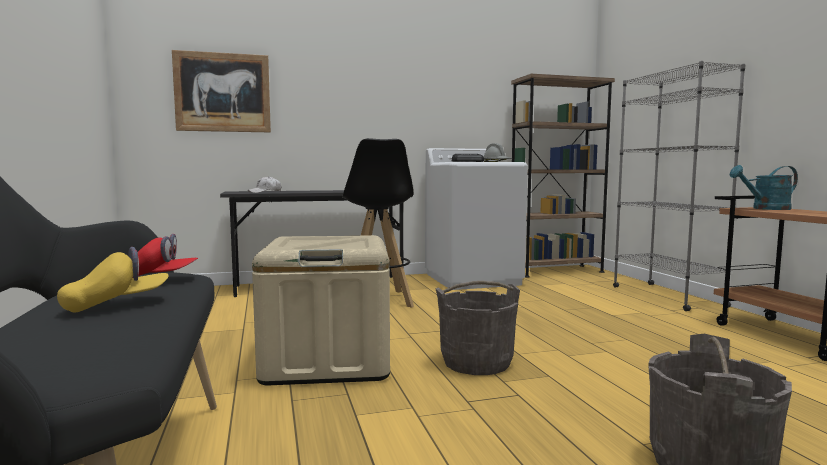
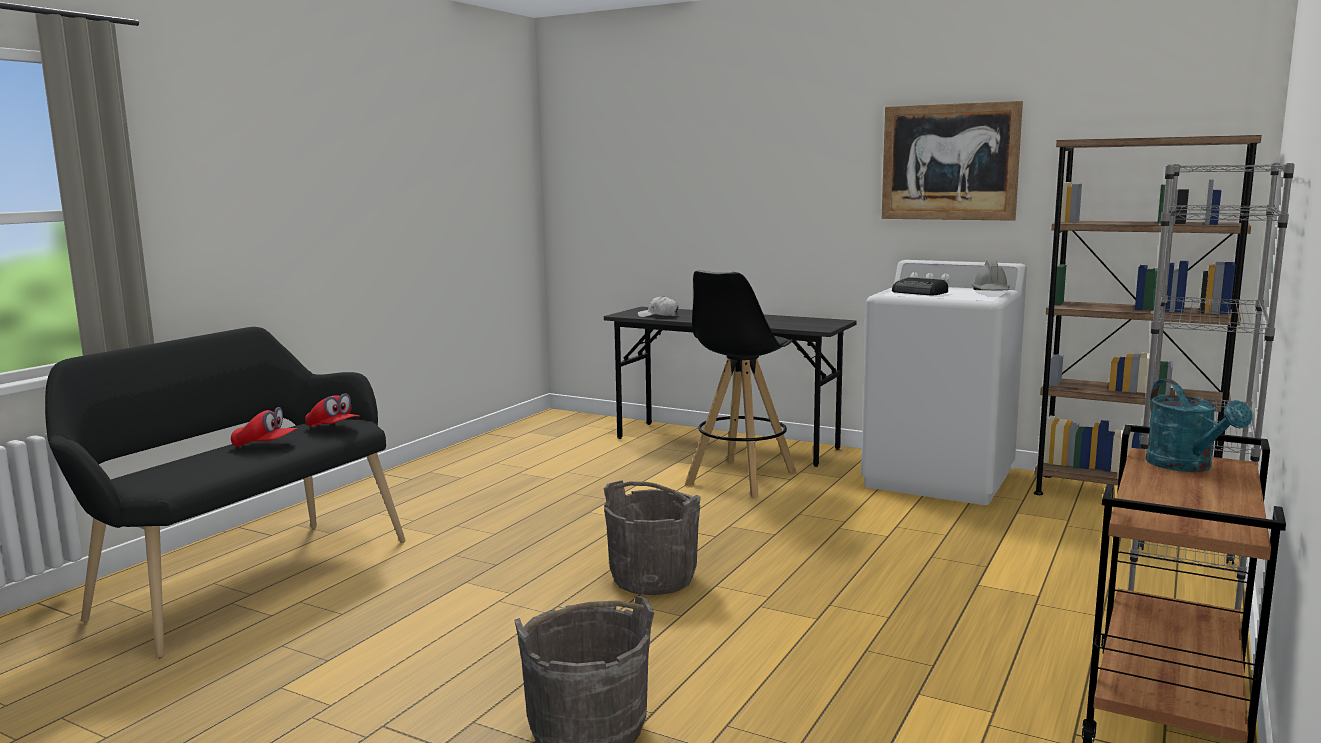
camera: 45 degrees right, 5 degrees up
(116, 304) = (265, 445): yellow cap -> red cap
(223, 92) = (643, 183): picture -> picture (949, 162)
(327, 360) = (545, 531): beige storage box -> none
(765, 209) = (1186, 466): turquoise watering can -> turquoise watering can turned 135 degrees counterclockwise

